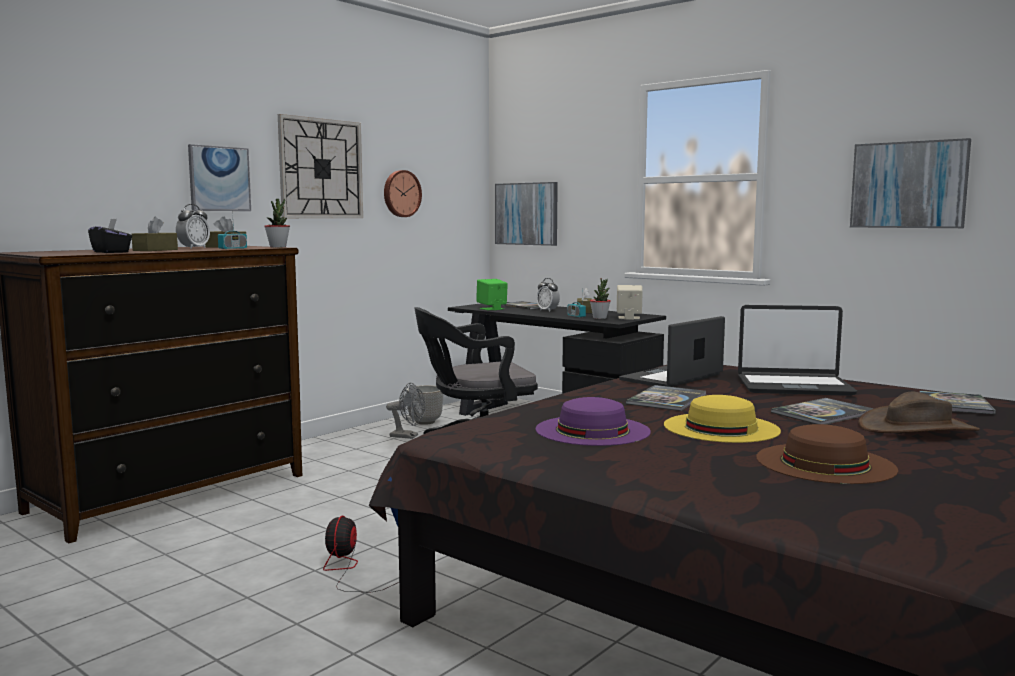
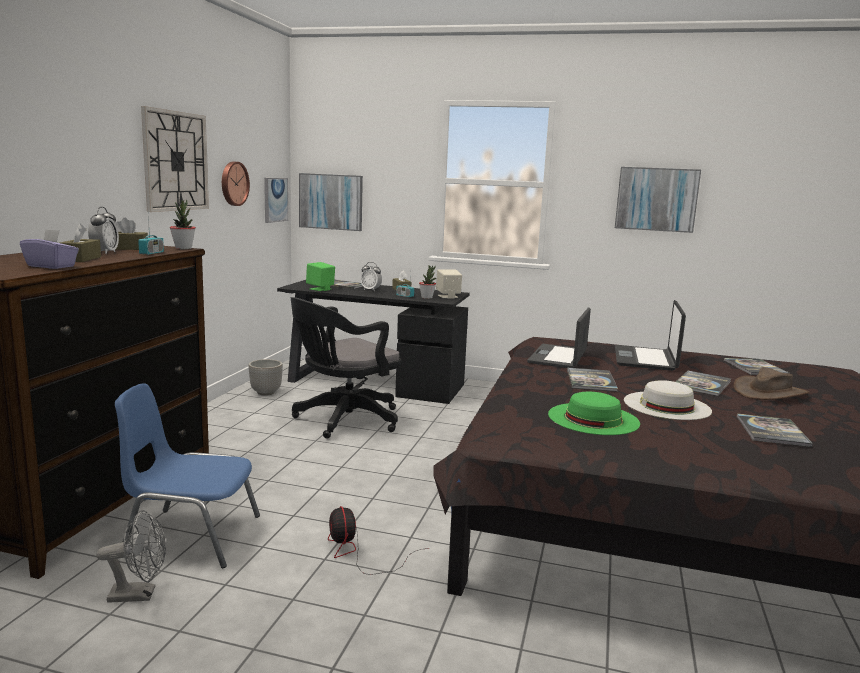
camera: 25 degrees left, 5 degrees up
(111, 252) = (51, 266): black tissue box -> purple tissue box
(219, 179) = (95, 173): picture -> picture (275, 199)
(219, 531) = (191, 536): none -> blue chair
(408, 436) = (266, 409): grey fan -> grey fan (139, 594)
(592, 430) = (593, 418): purple hat -> green hat
(721, 427) = (666, 405): yellow hat -> white hat
(794, 386) = (646, 359): laptop -> laptop turned 120 degrees clockwise
(825, 463) = (772, 431): brown hat -> book

